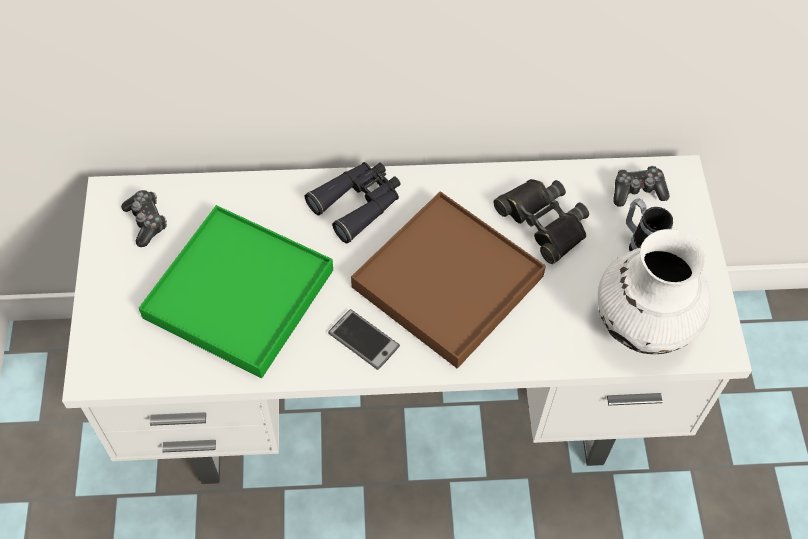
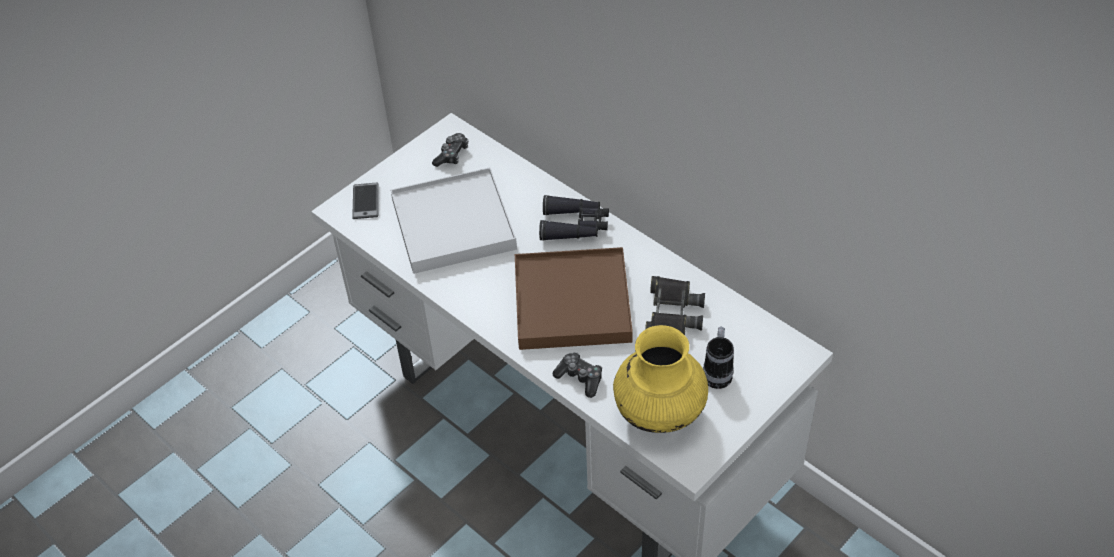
camera: 50 degrees right, 10 degrees down
(239, 294) = (453, 225): green tray -> white tray
(363, 340) = (488, 296): phone -> phone (365, 201)
(637, 191) = (758, 342): game controller -> game controller (580, 378)
(642, 323) = (659, 413): white vase -> yellow vase

